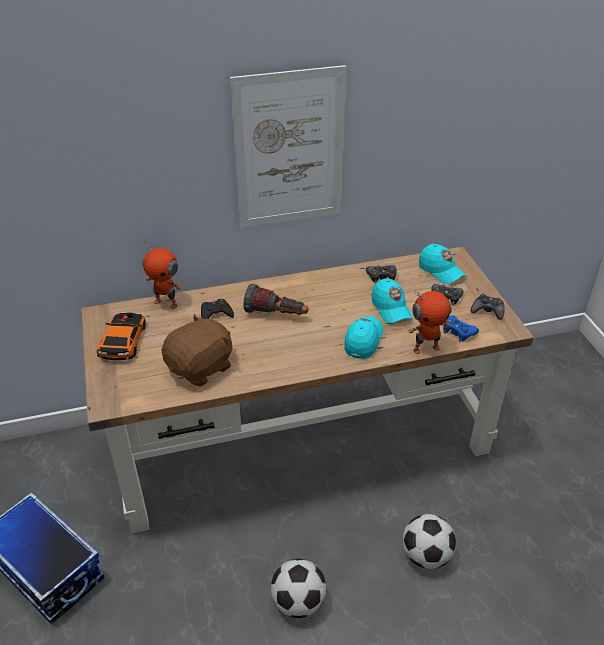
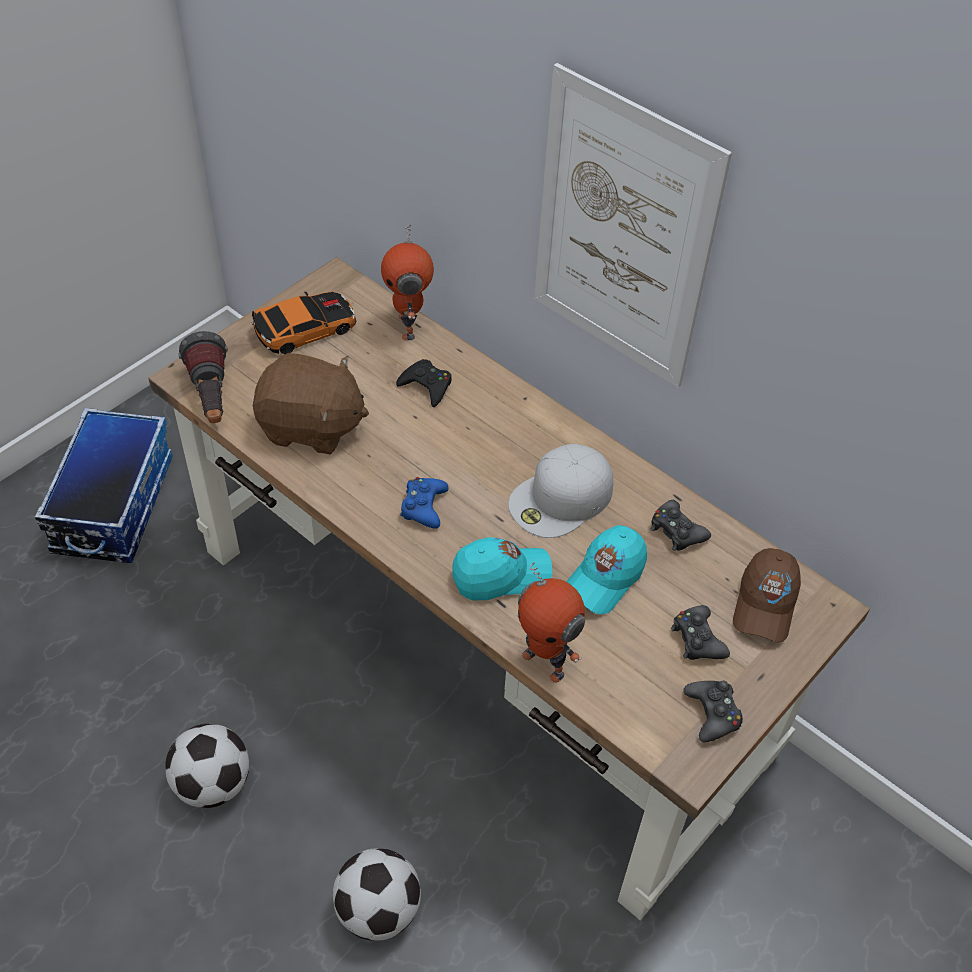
camera: 55 degrees right, 10 degrees up
(276, 315) = (477, 450): flashlight -> flashlight (211, 398)
(333, 301) = (561, 499): none -> white cap
(440, 271) = (765, 604): turquoise cap -> brown cap
(458, 332) = (620, 692): blue game controller -> blue game controller (423, 507)

